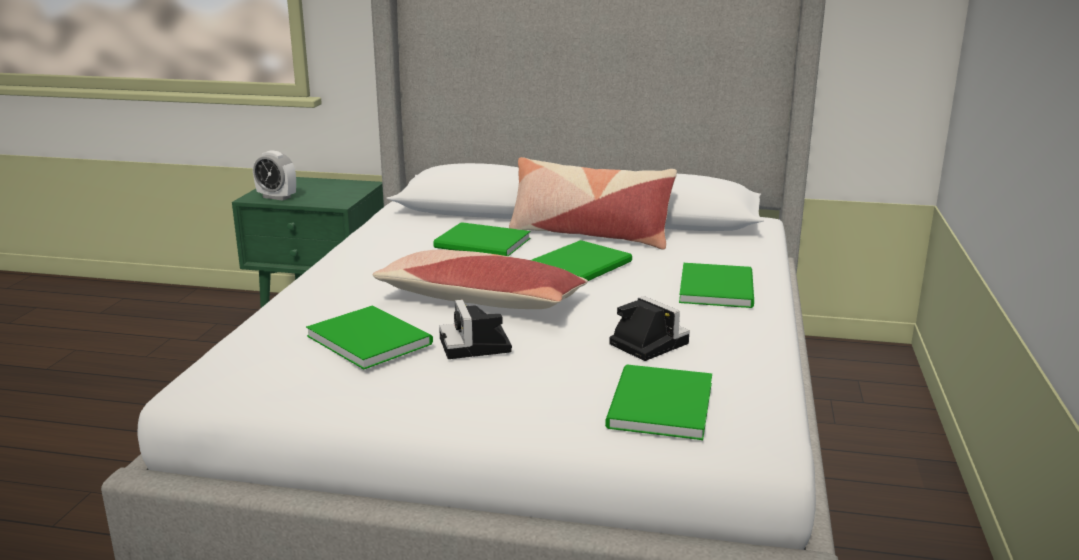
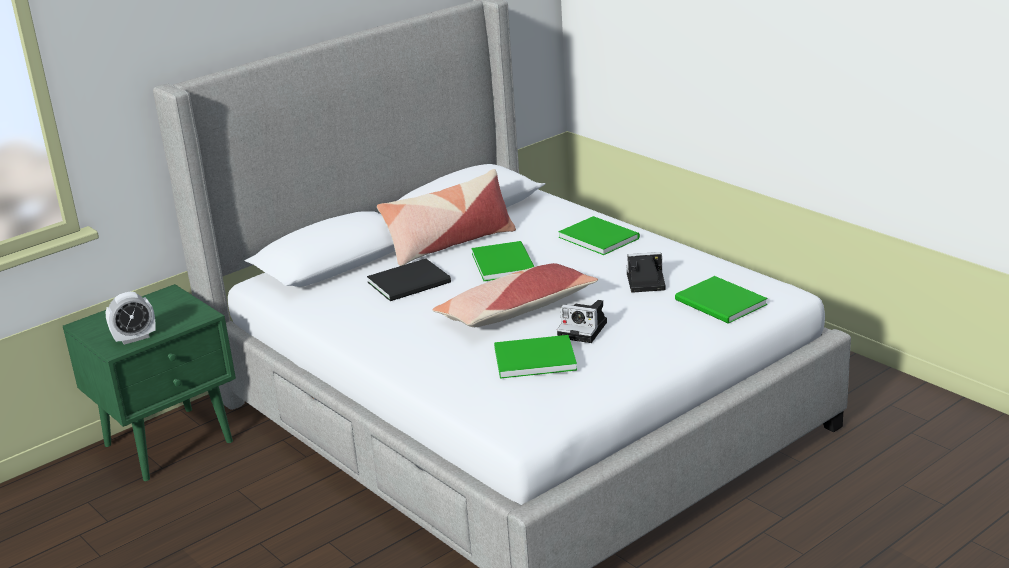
camera: 50 degrees left, 5 degrees up
(484, 244) = (412, 282): green book -> black book

